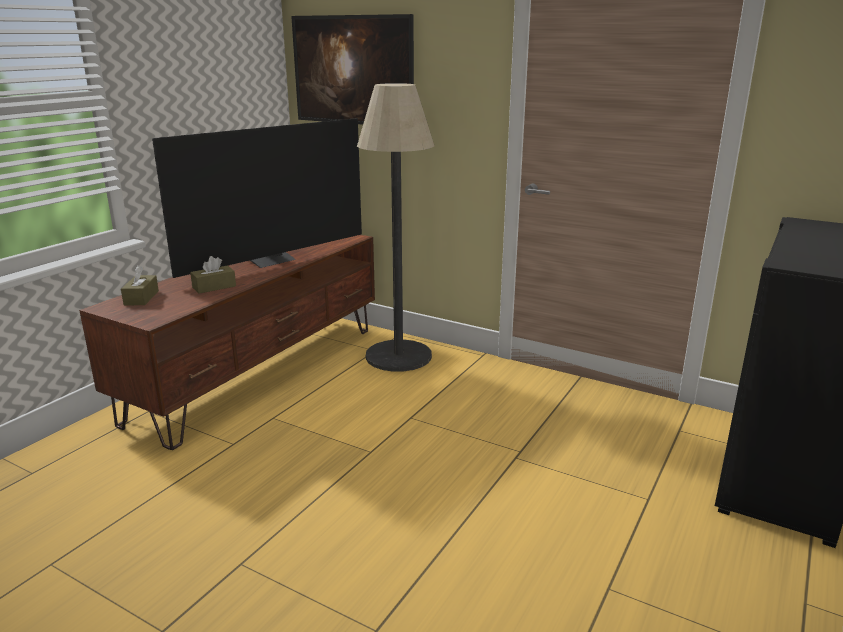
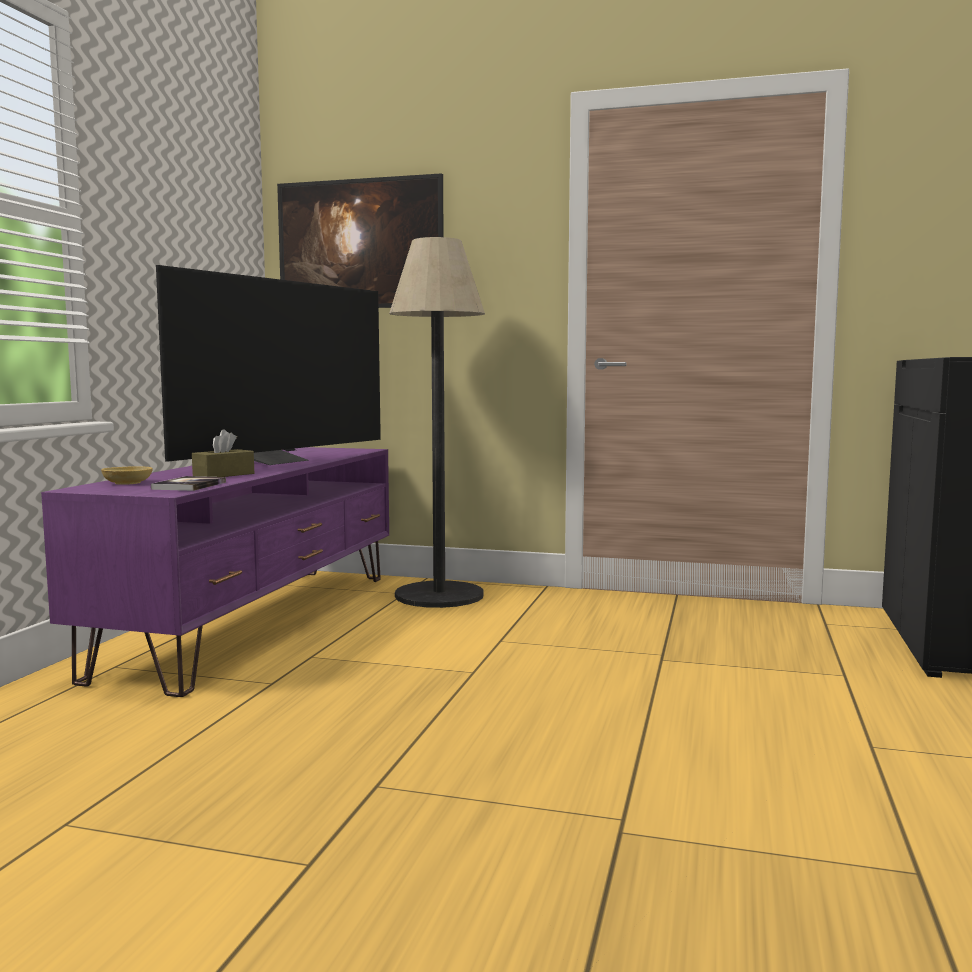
camera: 15 degrees left, 15 degrees down
(141, 298) = (127, 483): brown tissue box -> beige bowl
(175, 308) = (189, 485): none -> book
(260, 372) = (258, 621): brown tv stand -> purple tv stand

